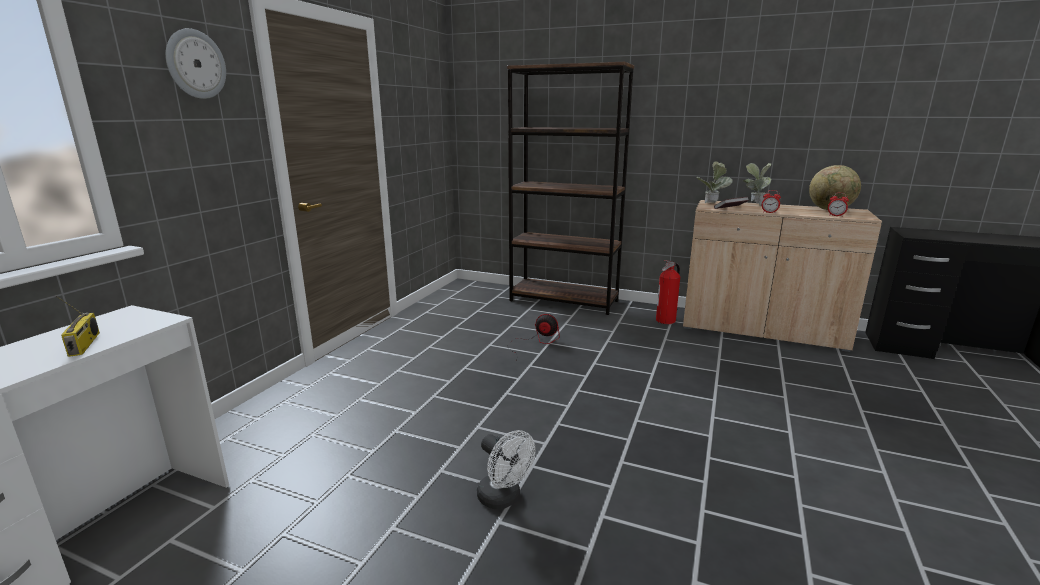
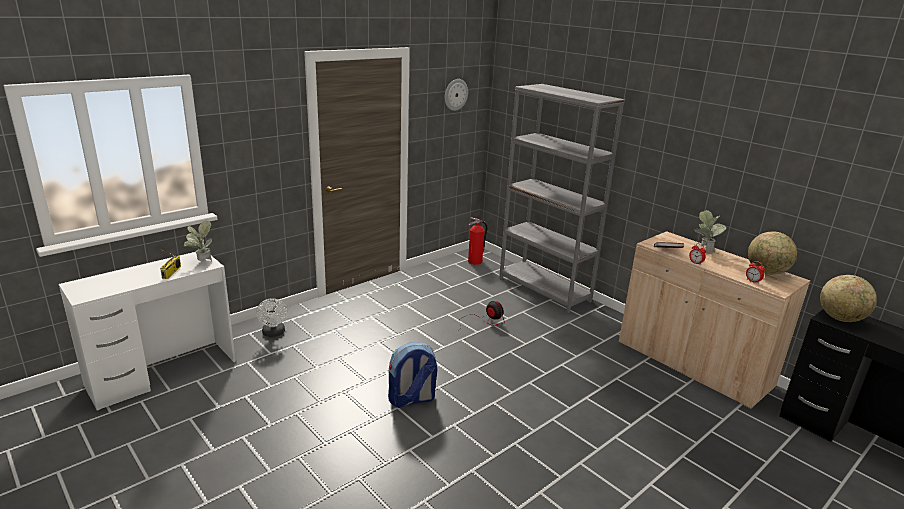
camera: 25 degrees right, 5 degrees up
(195, 64) = (263, 106): wall clock -> wall clock (455, 94)
(504, 499) = (364, 420): white fan -> white fan (274, 333)
(540, 450) = (411, 399): none -> backpack
(564, 301) = (544, 289): brown bookcase -> grey bookcase
(666, 320) = (612, 332): fire extinguisher -> fire extinguisher (475, 262)
(712, 204) = (664, 240): potted plant -> potted plant (202, 263)
(920, 233) = (840, 318): none -> globe

